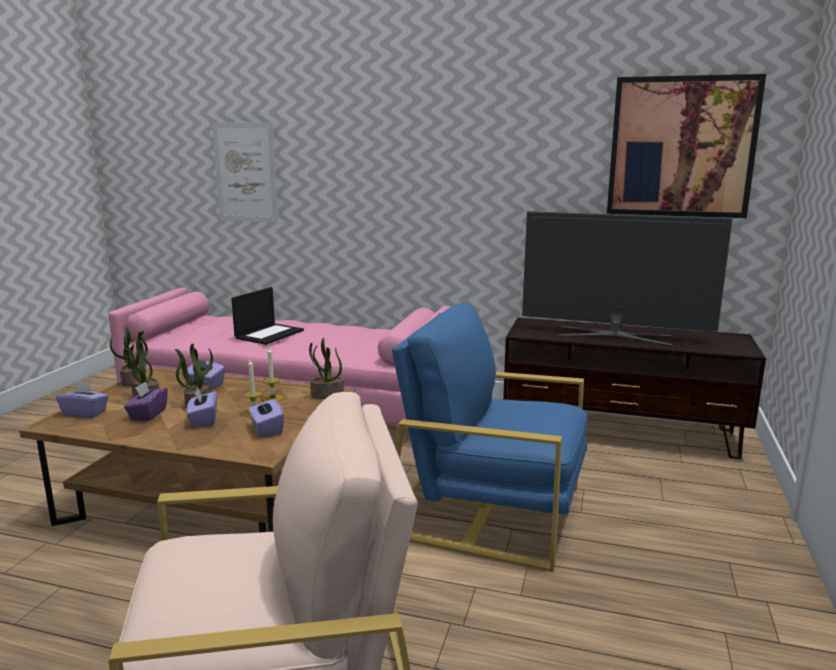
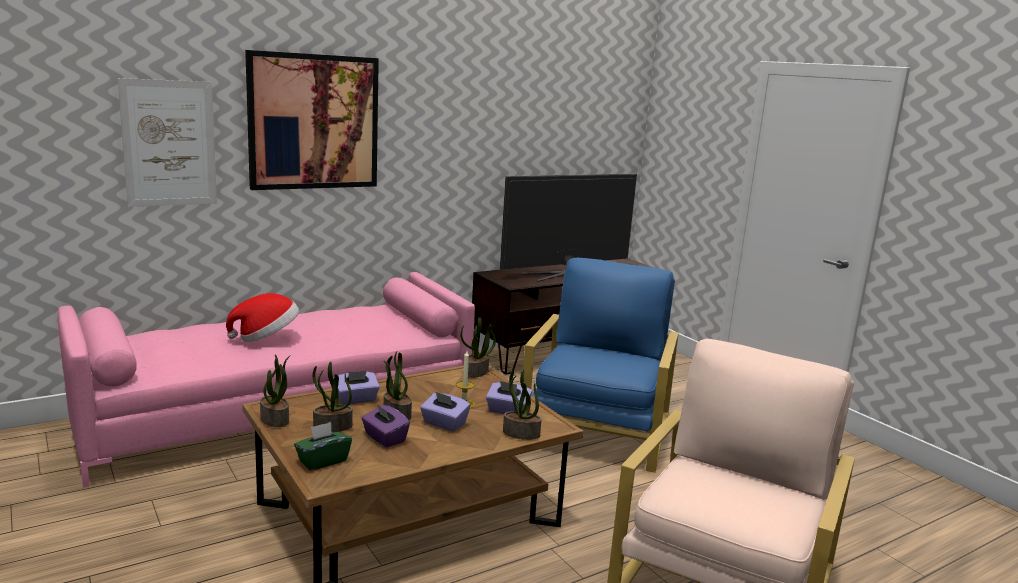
camera: 50 degrees left, 0 degrees up
(85, 413) = (323, 461): purple tissue box -> green tissue box
(223, 448) = (520, 434): none -> potted plant
(269, 334) = (266, 337): laptop -> hat
(272, 398) = (444, 389): candle -> none
(488, 510) = (596, 430): blue armchair -> blue armchair turned 135 degrees clockwise
(681, 147) = (585, 118): picture -> picture (314, 122)

